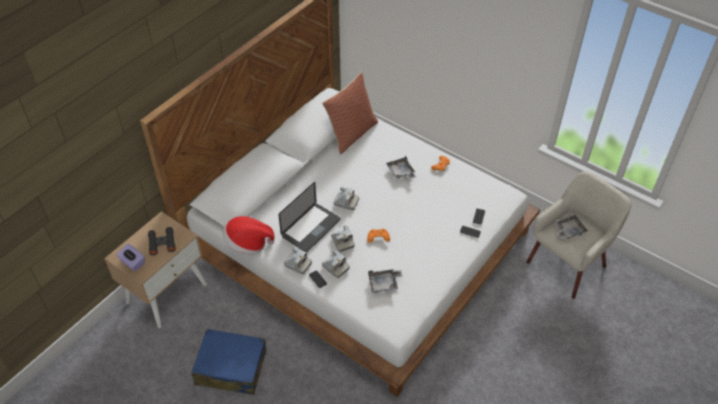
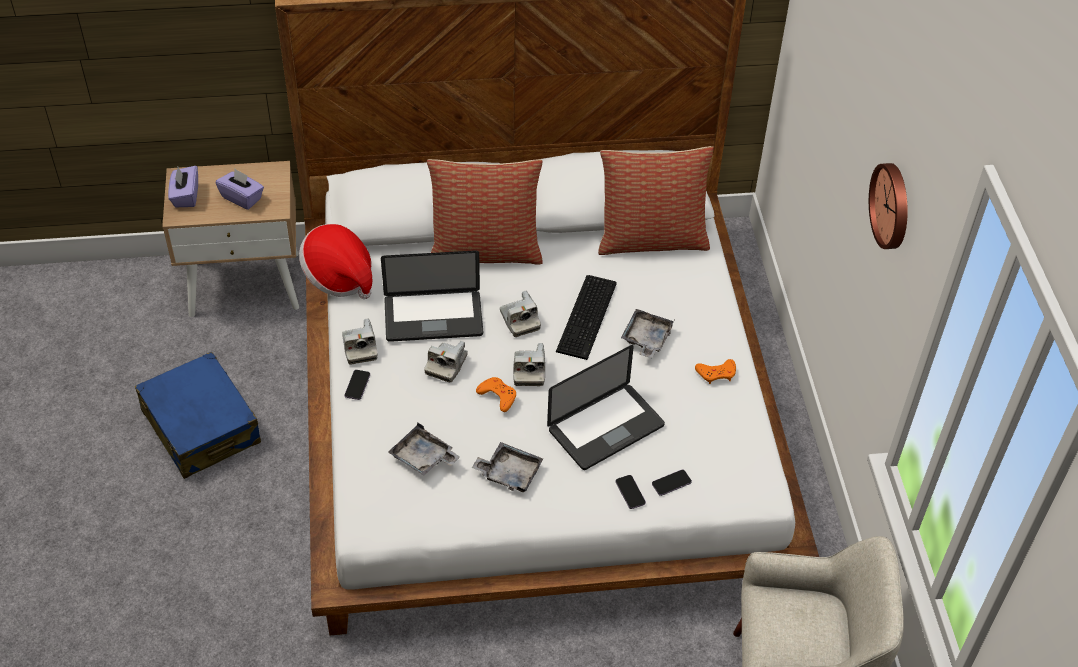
camera: 45 degrees right, 0 degrees up
(162, 243) = (242, 198): black binoculars -> purple tissue box
(294, 186) = (485, 250): none -> pillow
(335, 267) = (396, 388): camera -> camera (529, 371)
(369, 180) = (589, 316): none -> keyboard
(430, 216) = (606, 428): none -> laptop
(502, 36) = (892, 205): none -> wall clock
(569, 230) = (793, 619): grey tray -> grey tray (509, 473)

